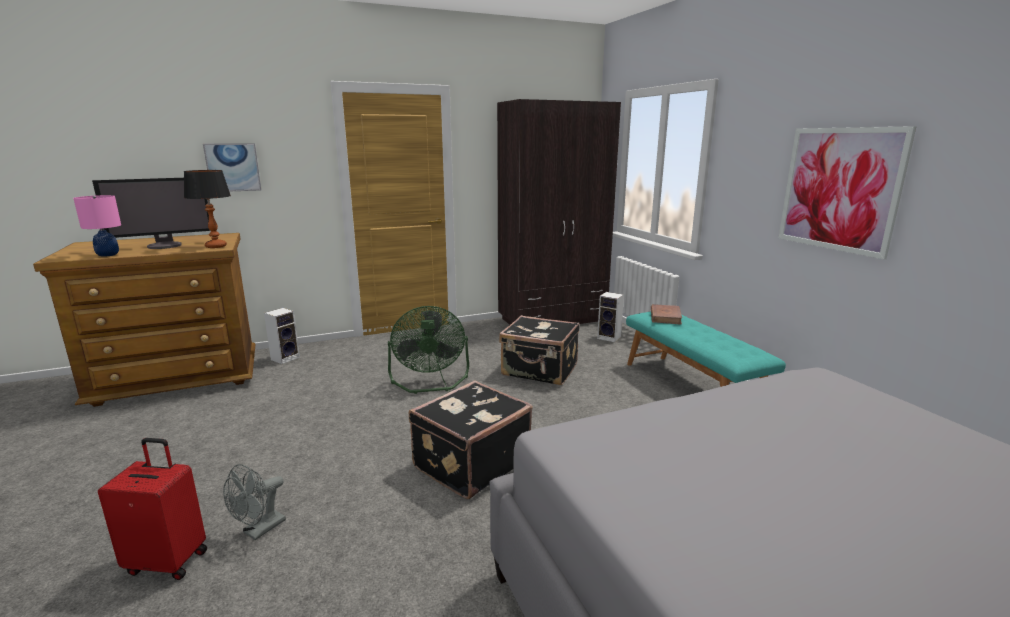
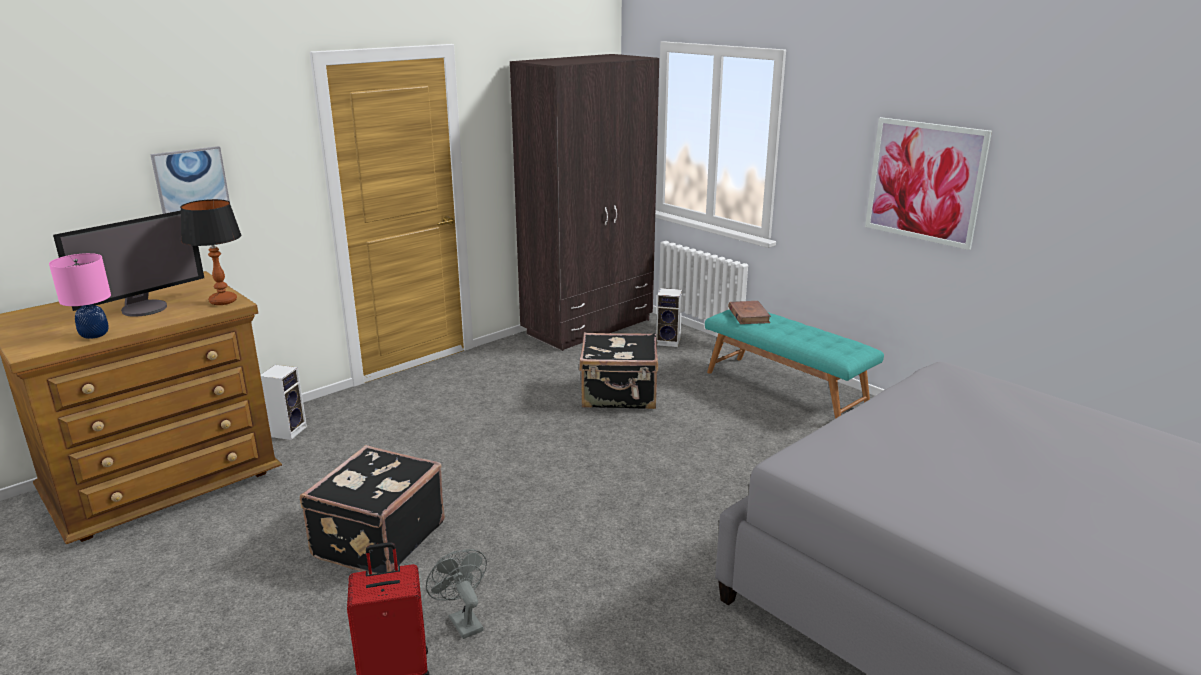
camera: 20 degrees left, 5 degrees up
(259, 530) = (462, 620): grey fan -> grey fan turned 135 degrees clockwise
(433, 386) = (513, 435): green fan -> none
(470, 463) = (621, 510): black suitcase -> black suitcase (377, 539)

